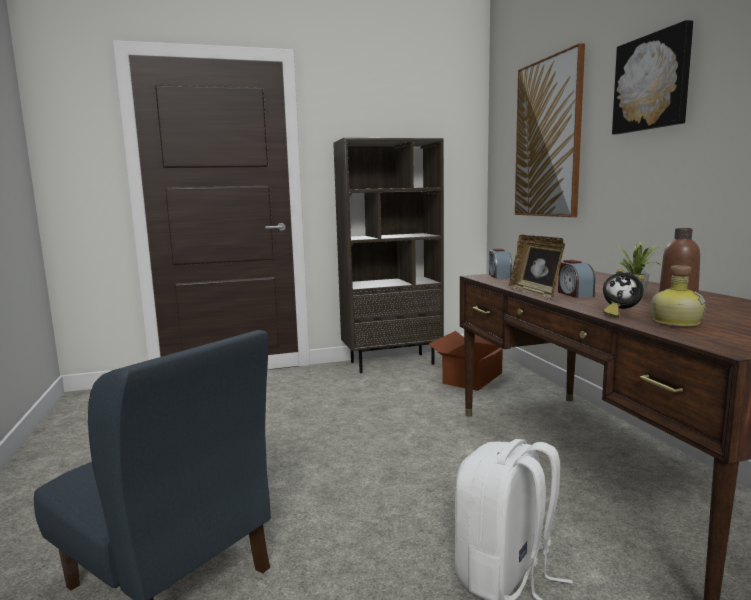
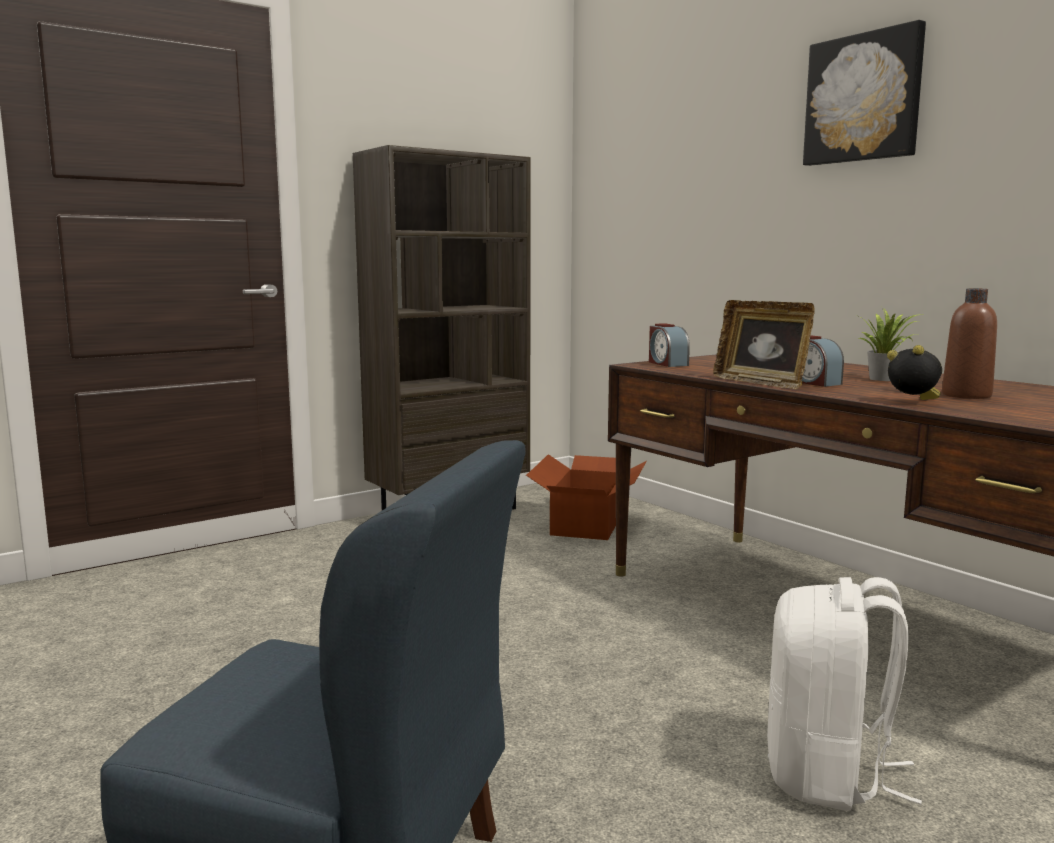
camera: 20 degrees left, 0 degrees up
(548, 139) = (688, 167): picture -> none
(619, 314) = (913, 402): alarm clock -> alarm clock turned 150 degrees counterclockwise
(675, 322) = (992, 408): bottle -> none

